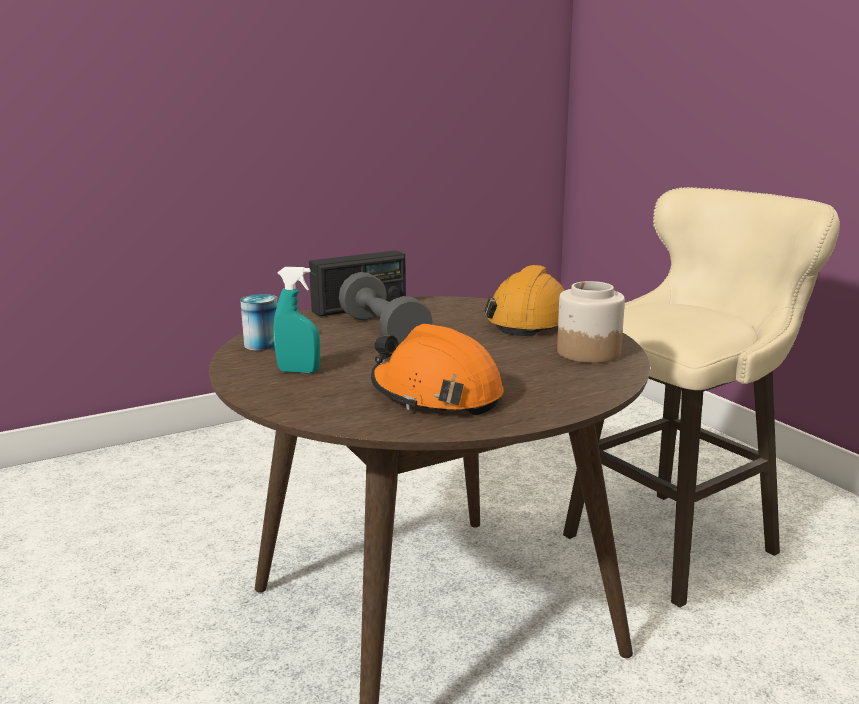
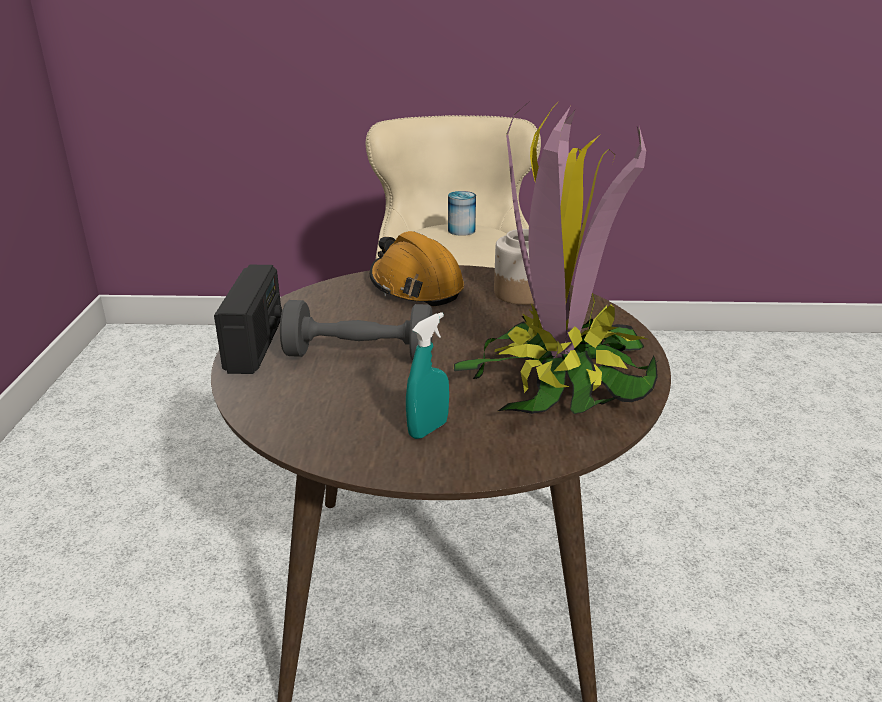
camera: 60 degrees left, 10 degrees up
(262, 344) = (310, 431): can -> can (461, 230)
(436, 395) = (560, 379): orange hard hat -> potted plant

